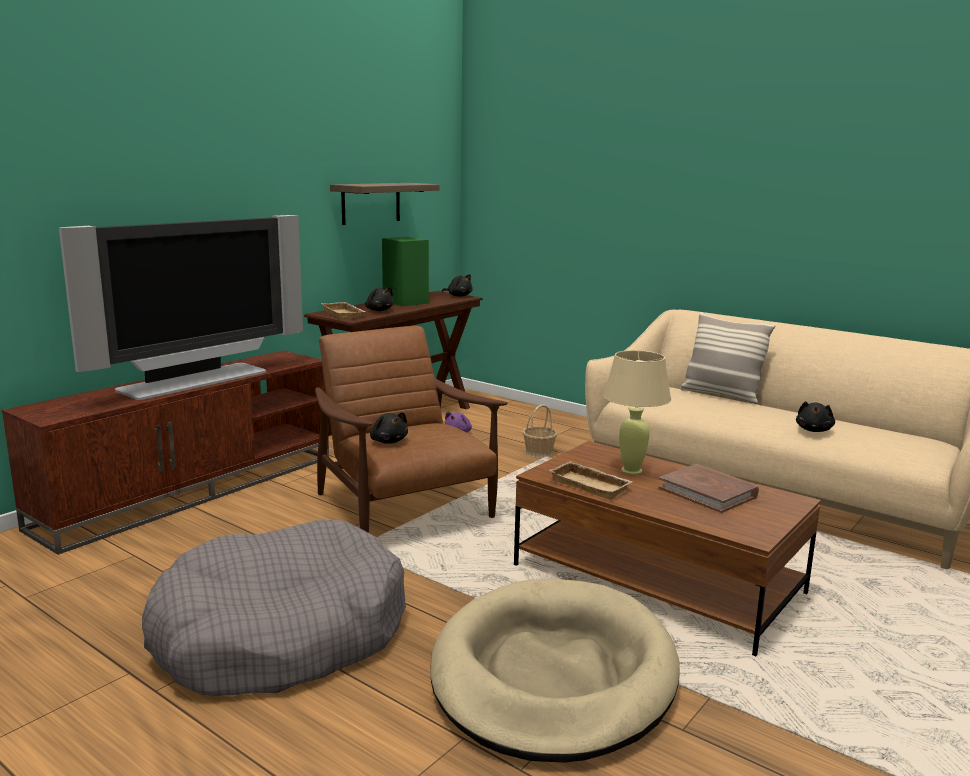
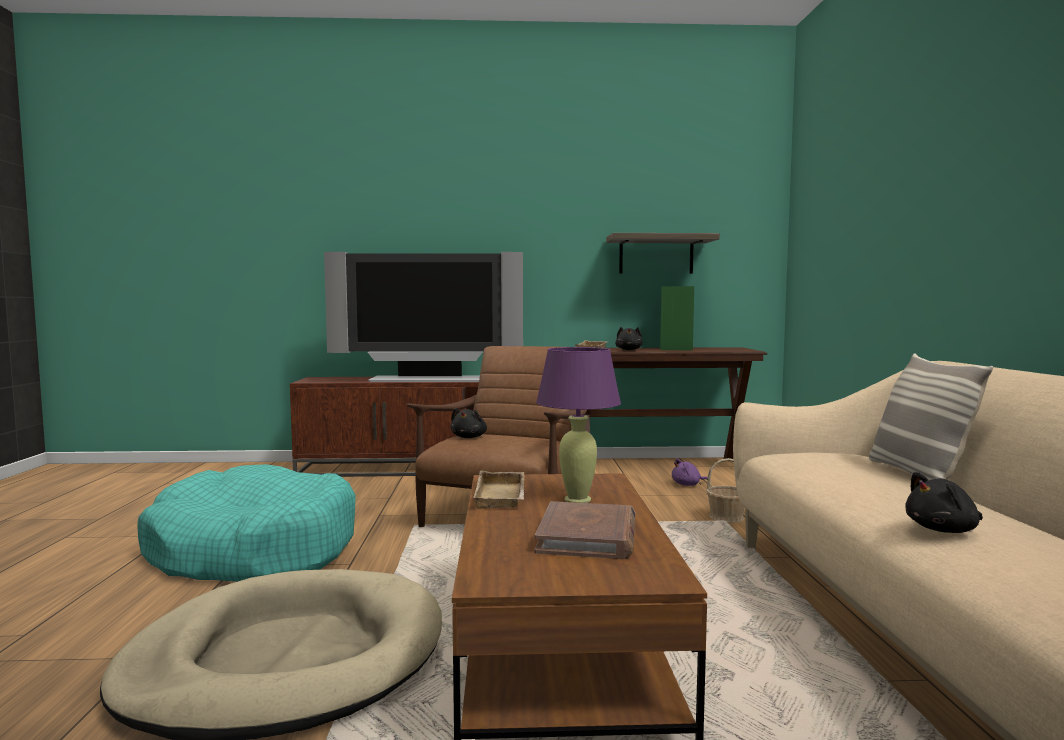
camera: 50 degrees right, 10 degrees down
(280, 634) = (253, 550): grey dog bed -> turquoise dog bed
(458, 296) = (745, 349): black plush toy -> none
(631, 470) = (577, 499): beige table lamp -> purple table lamp

